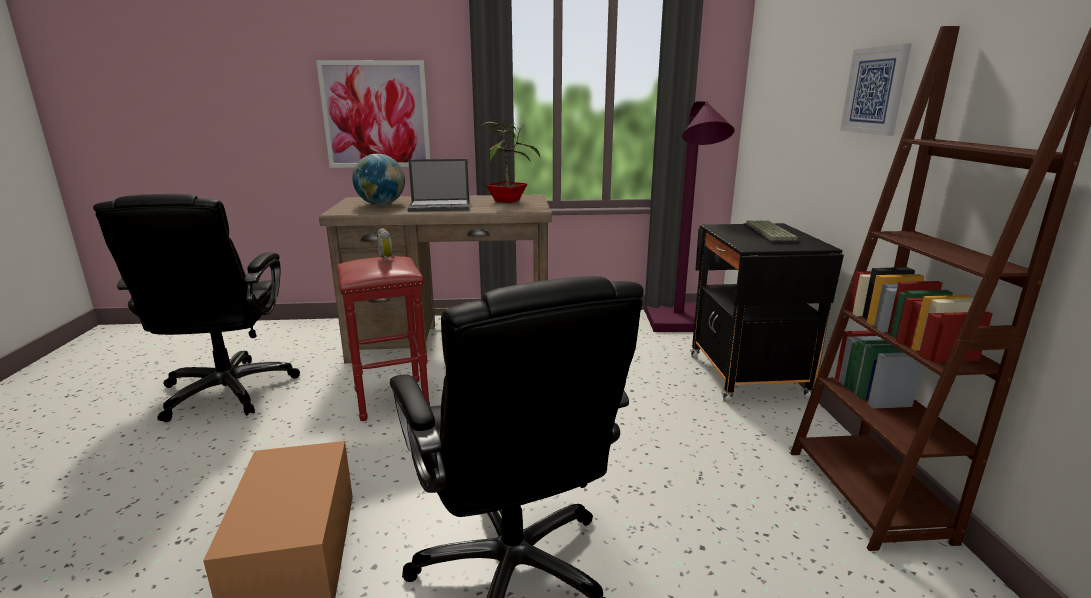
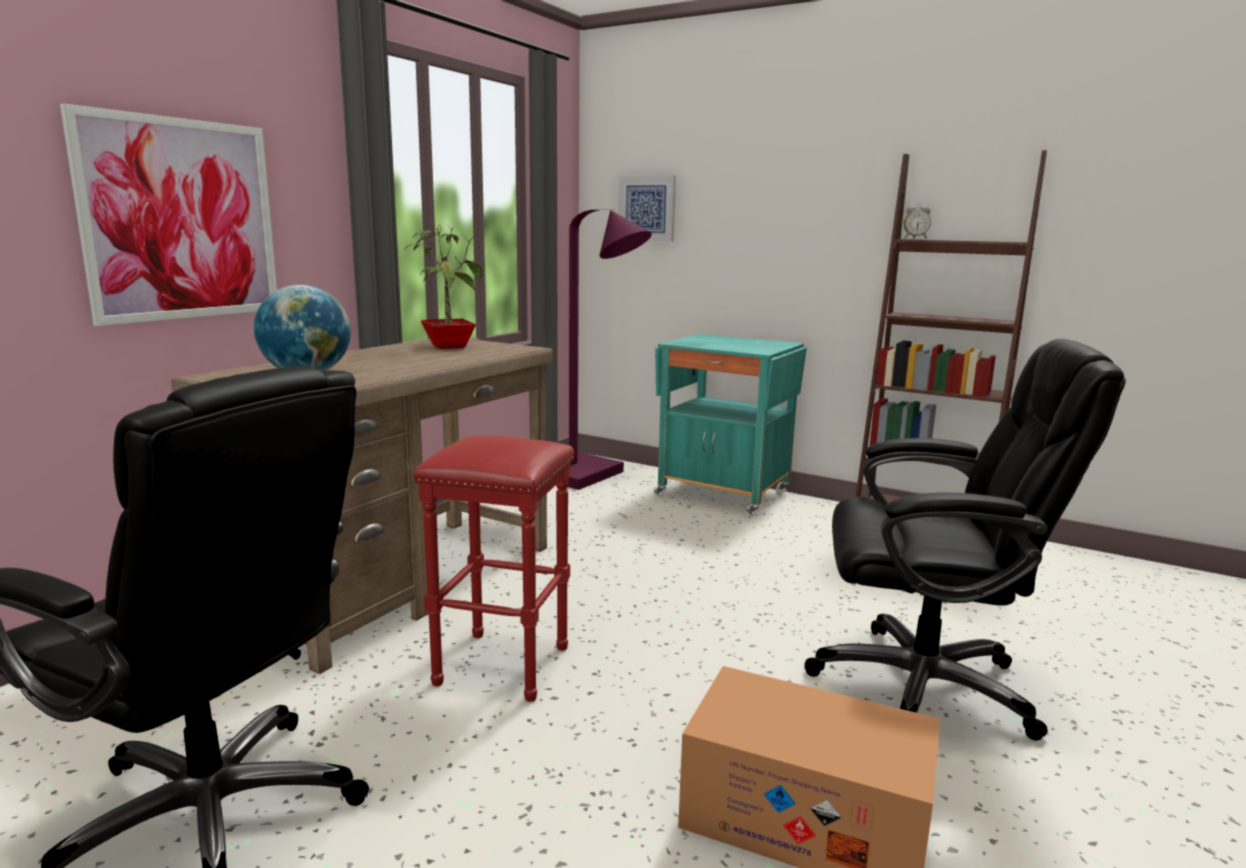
camera: 55 degrees left, 5 degrees down
(387, 259) = (499, 437): alarm clock -> alarm clock (915, 238)
(440, 206) = (403, 362): laptop -> none
(747, 378) = (724, 495): black cart -> turquoise cart
(771, 234) = (729, 341): keyboard -> none
(875, 90) = (816, 201): picture -> picture (647, 208)

